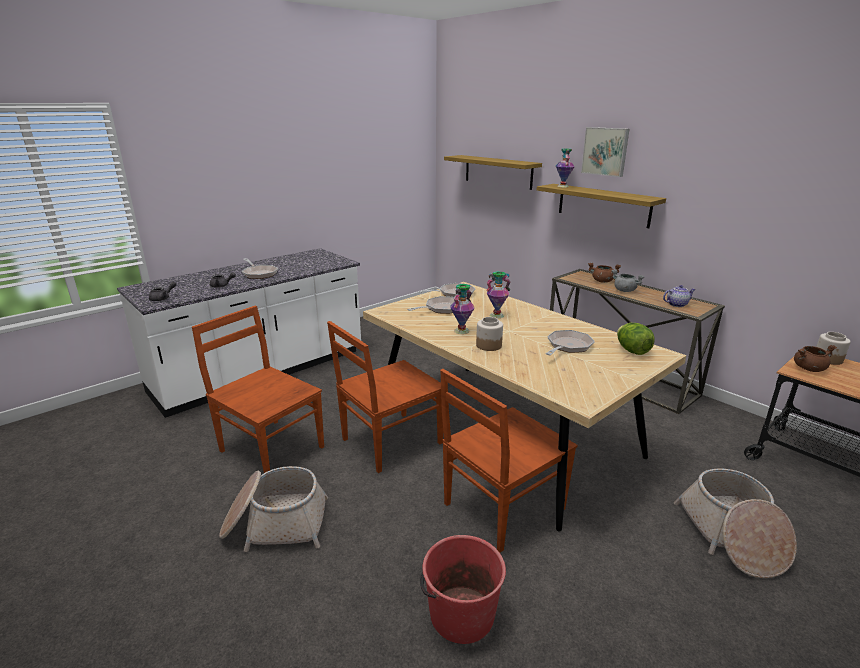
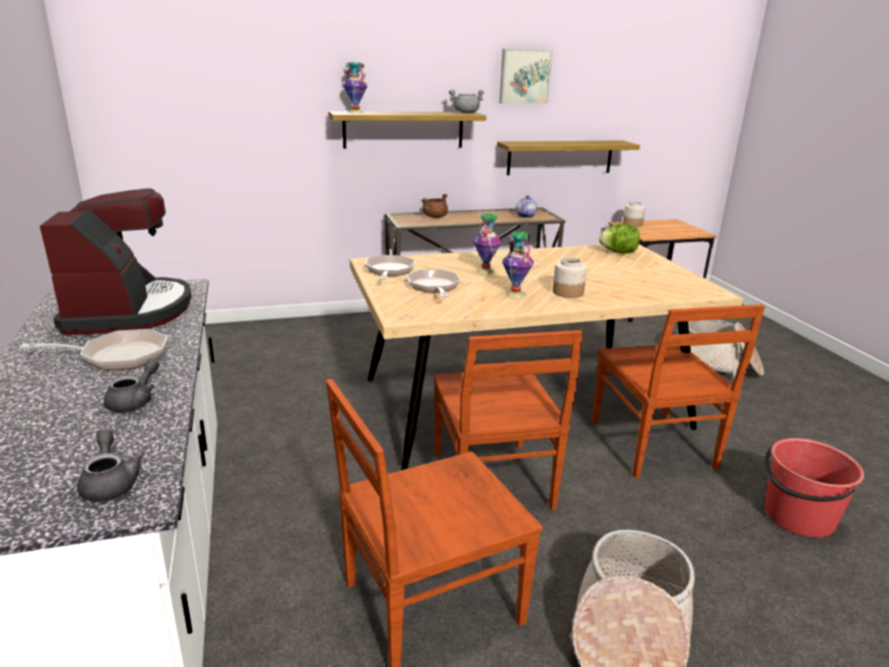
camera: 65 degrees left, 0 degrees up
(306, 263) = (128, 311): none -> coffee machine
(498, 171) = (223, 103): shelf -> shelf (560, 157)
(568, 346) = (594, 267): frying pan -> none
(605, 151) = (397, 64): picture -> picture (524, 76)
(624, 290) = (470, 218): grey cooking pot -> grey cooking pot (466, 113)
(809, 368) = (644, 232): brown cooking pot -> none

